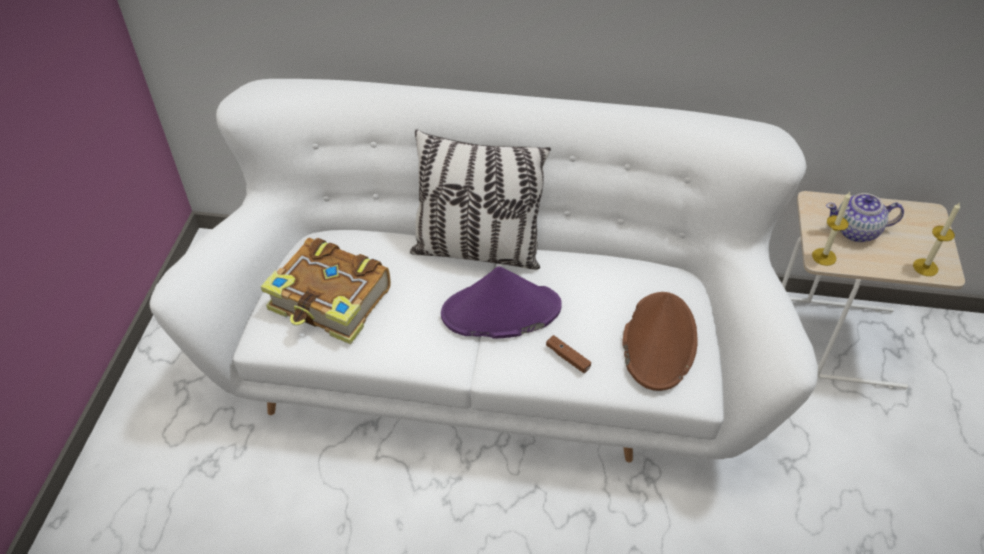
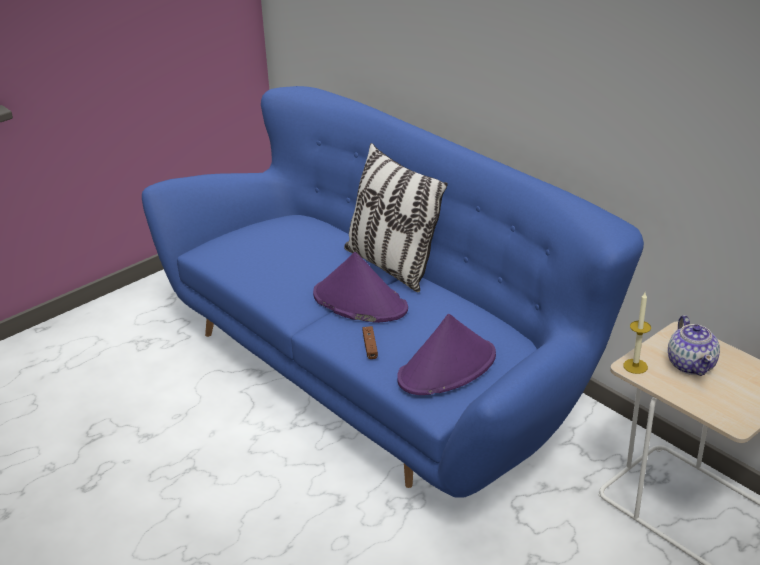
camera: 40 degrees right, 15 degrees down
(331, 302) = (261, 251): book -> none
(492, 360) = (382, 377): white sofa -> blue sofa
(659, 341) = (447, 368): brown hat -> purple hat
(856, 231) = (691, 364): teapot -> teapot turned 135 degrees counterclockwise
(925, 267) = (721, 412): candle -> none

